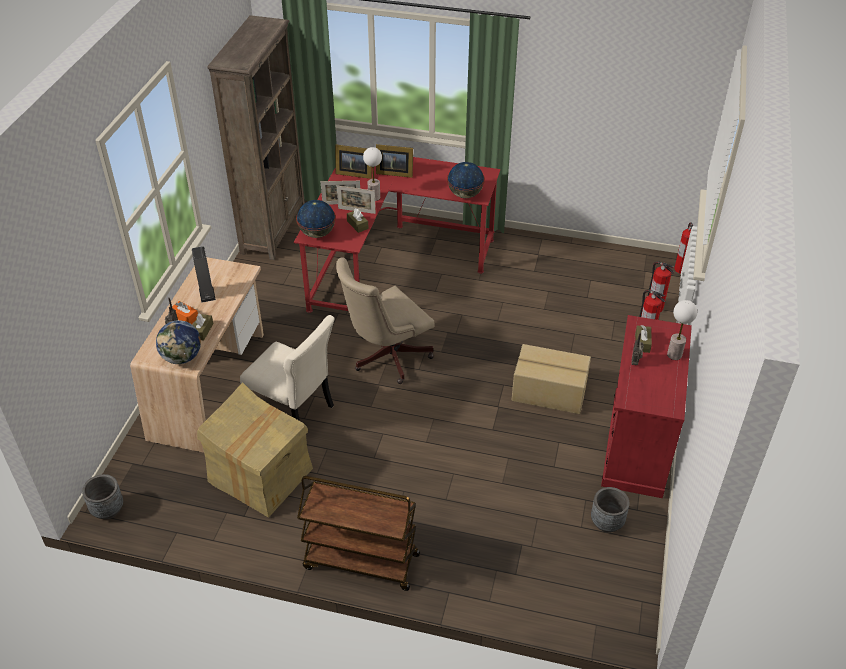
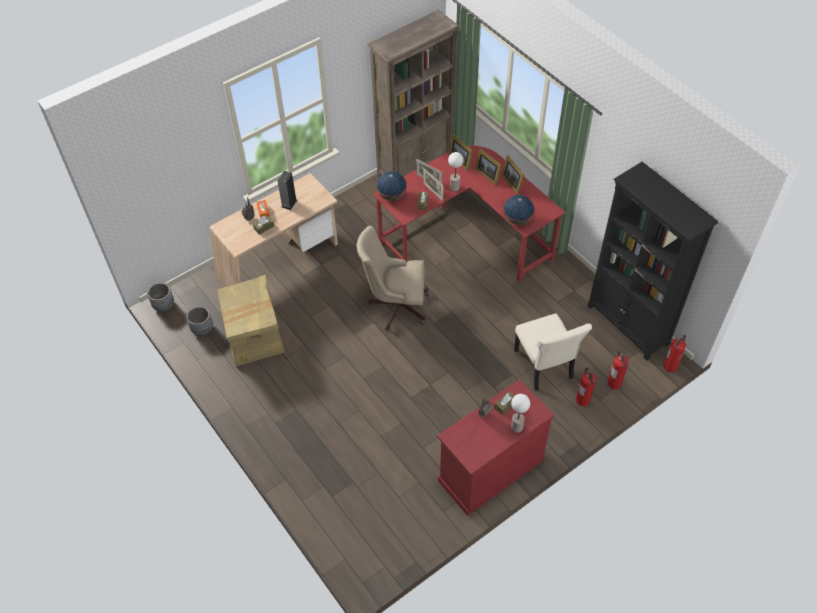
camera: 40 degrees right, 10 degrees up
(182, 357) = (238, 239): globe -> none
(294, 411) = (308, 308): beige chair -> beige chair (544, 366)
(360, 562) = (258, 427): brown cart -> none
(425, 168) = (512, 182): none -> picture frame
(549, 392) = (472, 397): cardboard box -> none
(606, 522) = (416, 505): grey planter -> grey planter (202, 329)
(613, 256) = (628, 325): none -> black bookcase

